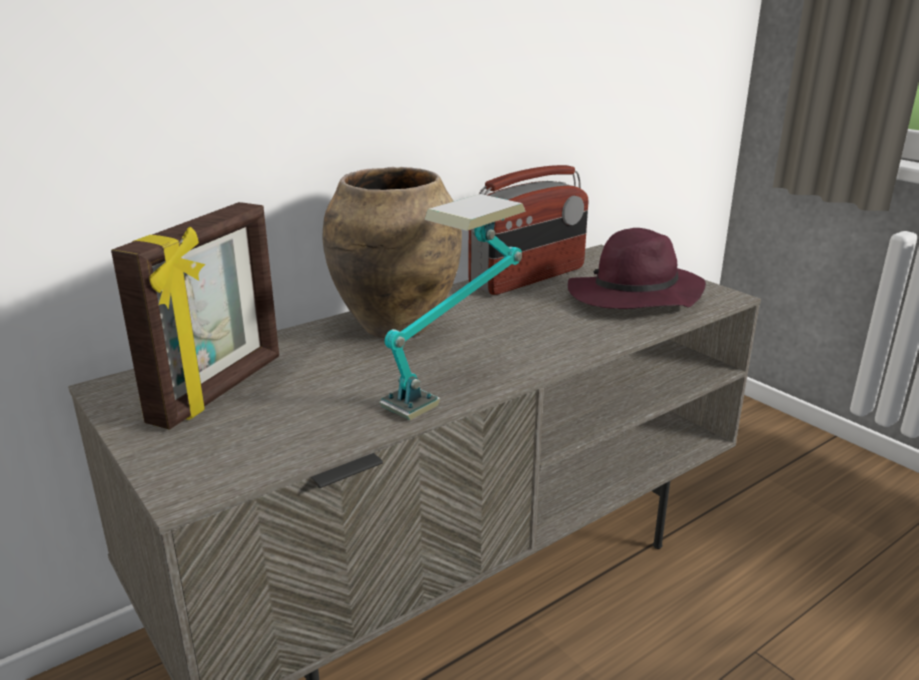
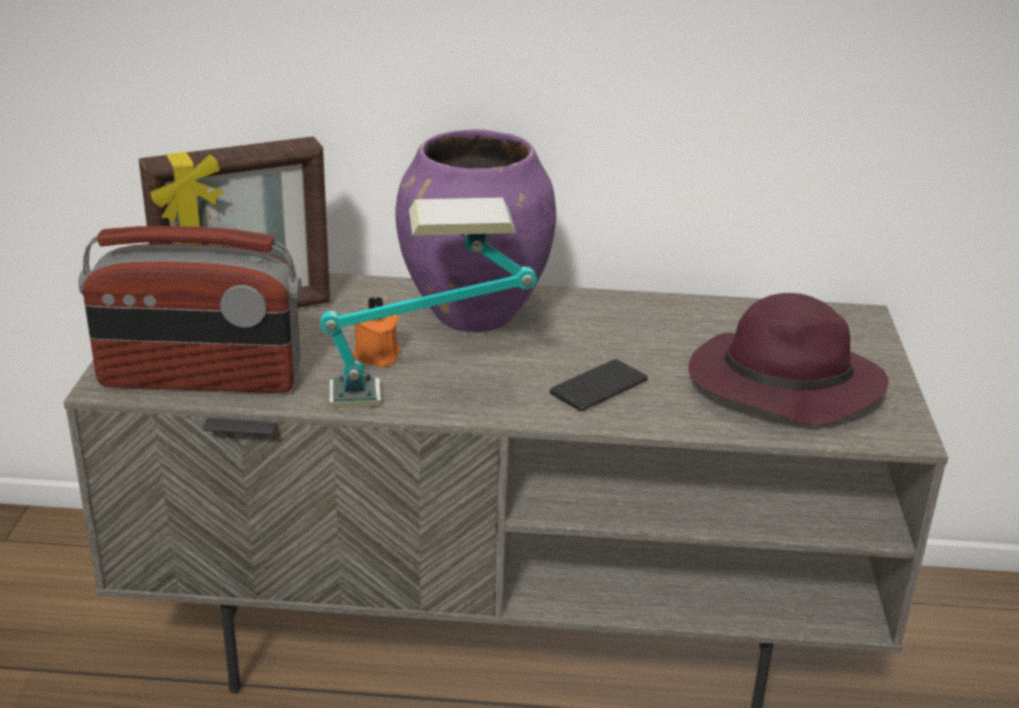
camera: 40 degrees right, 5 degrees up
(377, 375) = (377, 356): none -> orange candle
(396, 327) = (473, 316): brown vase -> purple vase
(528, 278) = (706, 314): radio -> radio (200, 379)
(547, 335) = (599, 386): none -> phone

